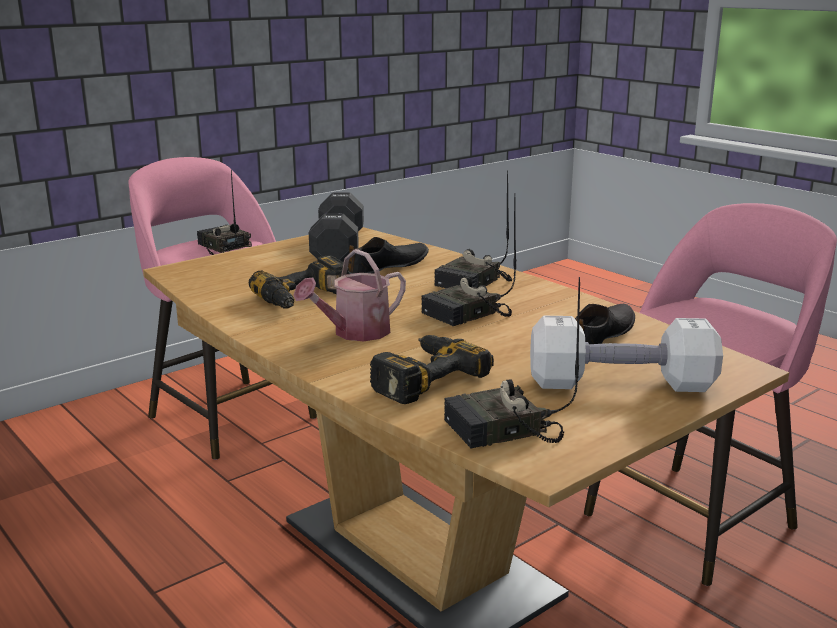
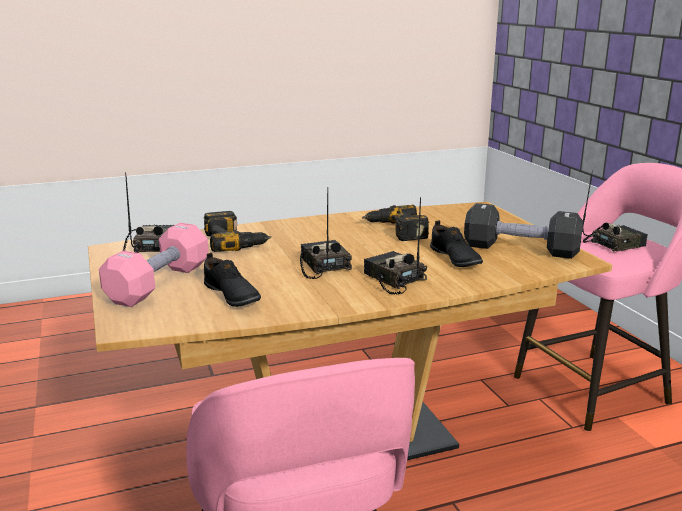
camera: 110 degrees right, 0 degrees up
(355, 333) = (319, 235): watering can -> none
(621, 384) = (159, 284): white dumbbell -> pink dumbbell

